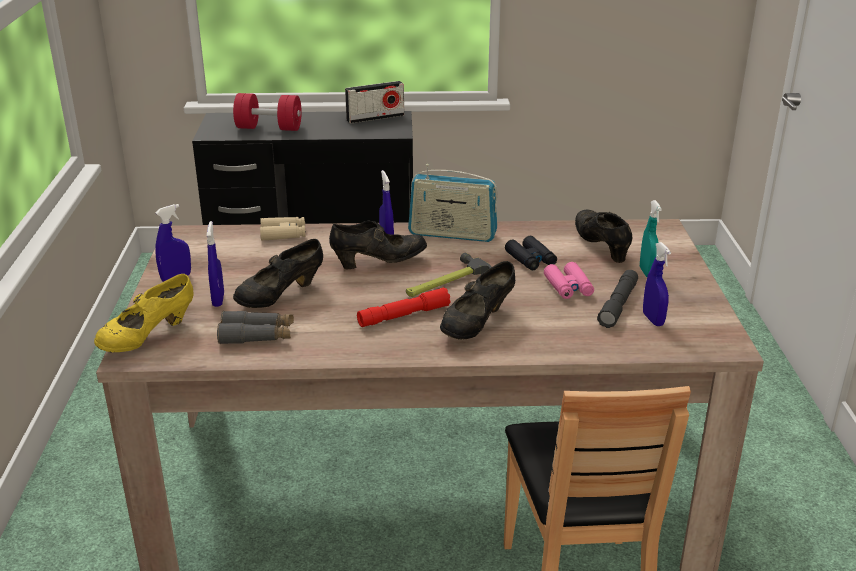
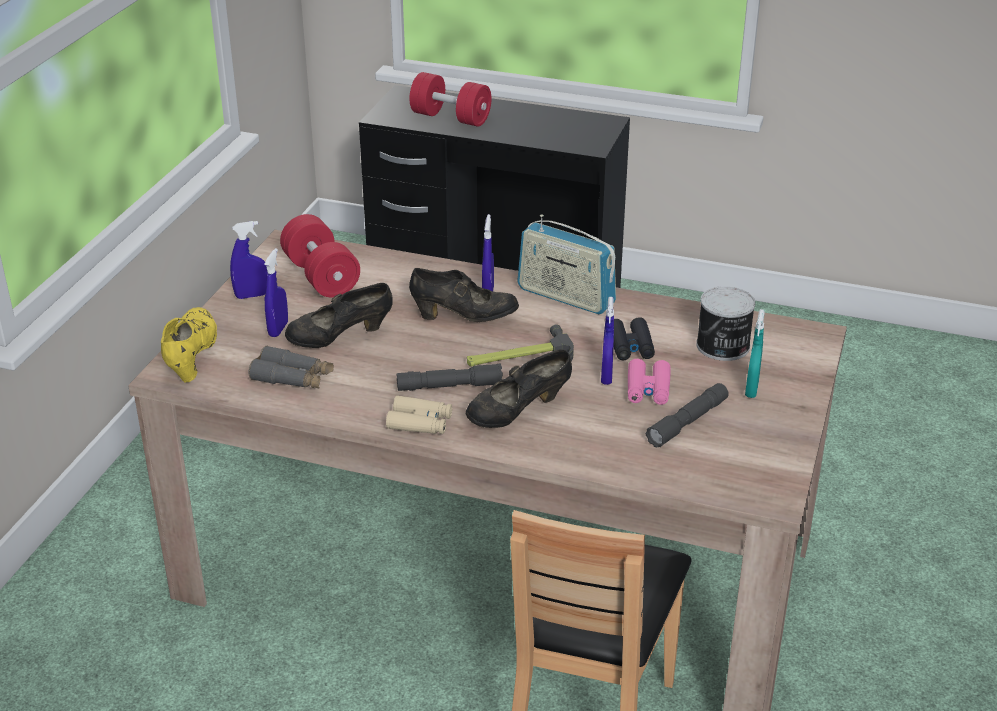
camera: 20 degrees right, 5 degrees up
(148, 337) = (192, 358): yellow shoe -> yellow shoe turned 120 degrees clockwise
(232, 253) = (321, 276): none -> red dumbbell
(283, 234) = (386, 262): beige binoculars -> beige binoculars (420, 422)
(375, 118) = (580, 121): radio -> none
(404, 315) = (449, 386): red flashlight -> grey flashlight
(601, 247) = (723, 346): black shoe -> can
(653, 319) = (713, 448): blue spray bottle -> blue spray bottle (606, 376)

